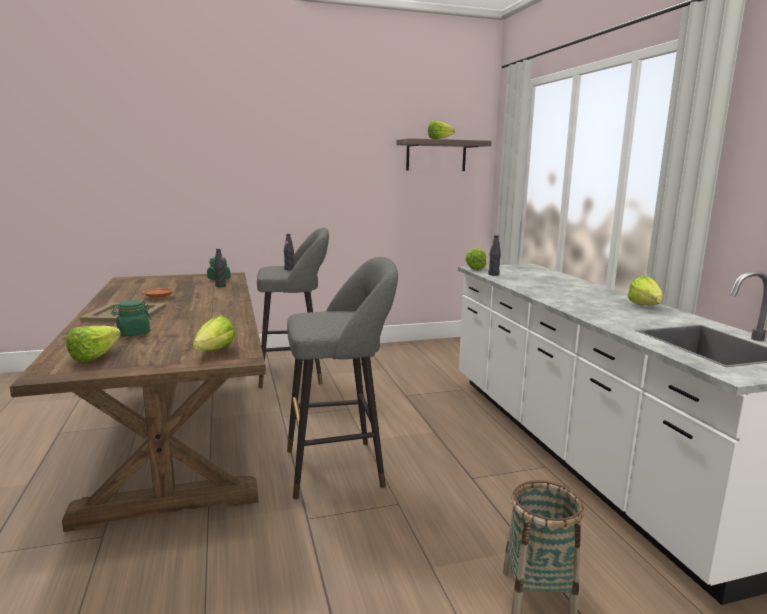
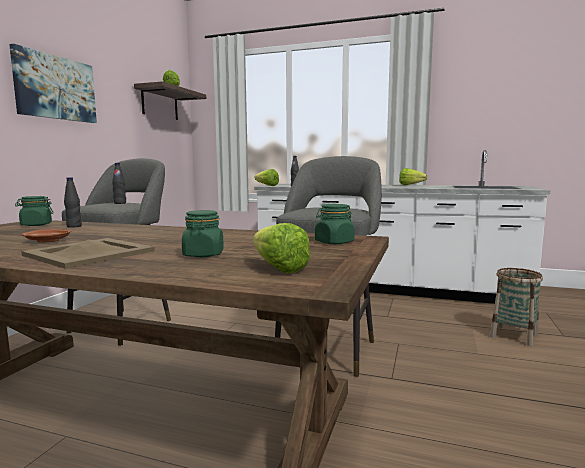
camera: 55 degrees left, 5 degrees down
(210, 353) = (334, 242): lettuce -> green jar
(298, 159) = (55, 88): none -> picture

